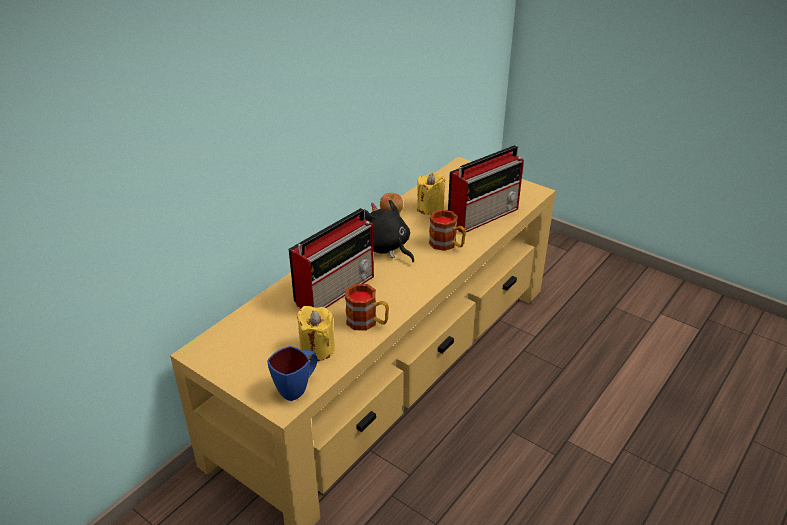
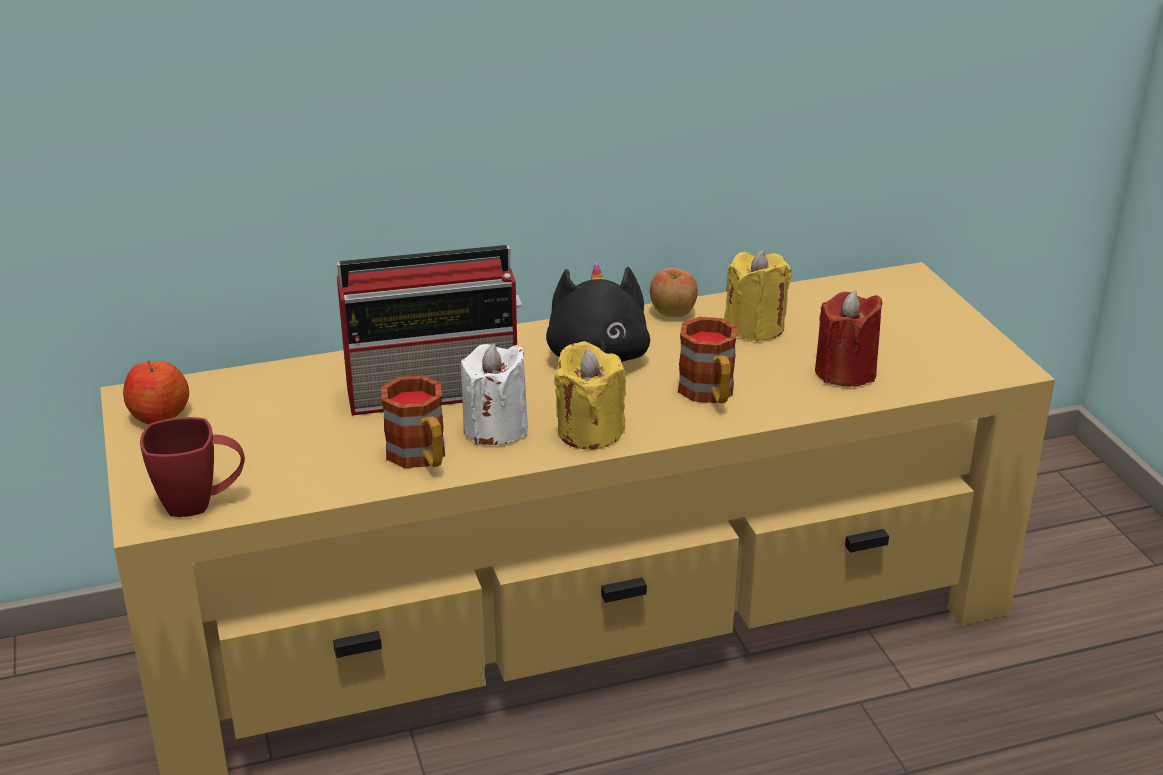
camera: 35 degrees right, 5 degrees down
(220, 356) = (159, 415): none -> apple
(297, 388) = (201, 503): blue mug -> red mug
(317, 349) = (298, 463): yellow candle -> yellow candle (589, 431)
(382, 295) = (495, 428): none -> white candle
(484, 215) = (845, 372): radio -> red candle

